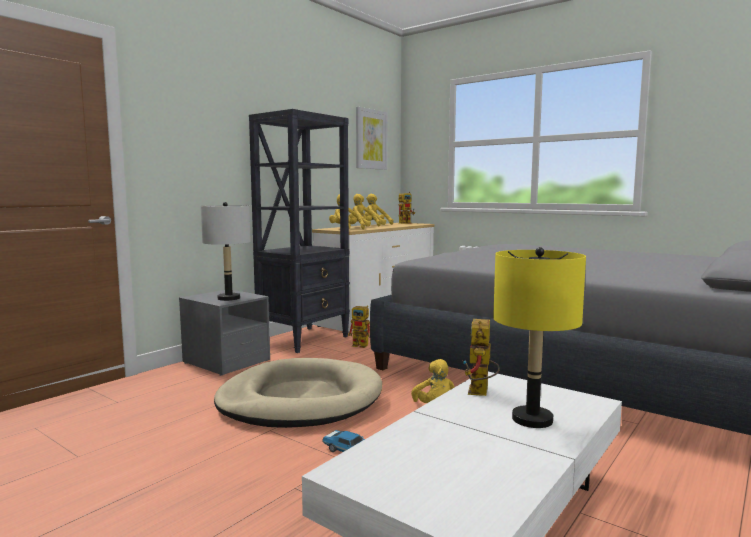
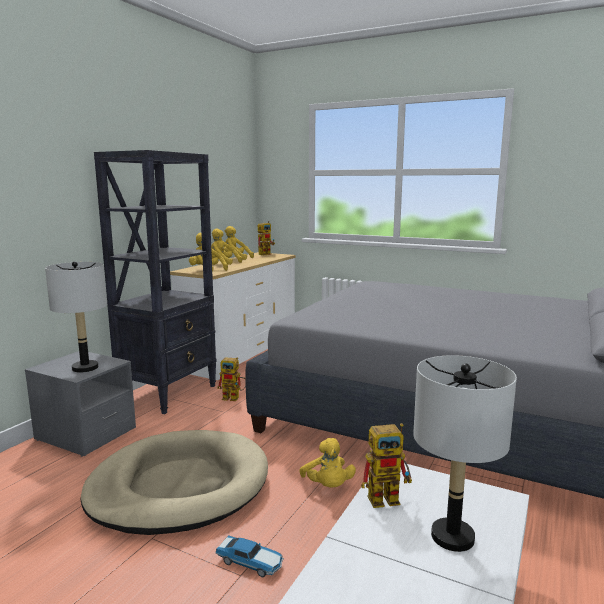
camera: 10 degrees left, 5 degrees up
(371, 139) = (227, 167): picture -> none
(480, 393) = (389, 497): toy robot -> toy robot turned 105 degrees counterclockwise
(531, 419) = (452, 537): yellow table lamp -> grey table lamp

